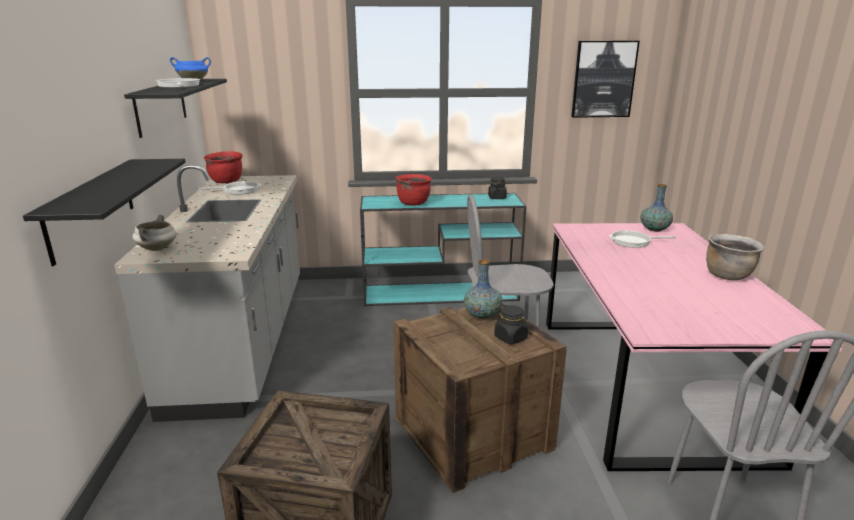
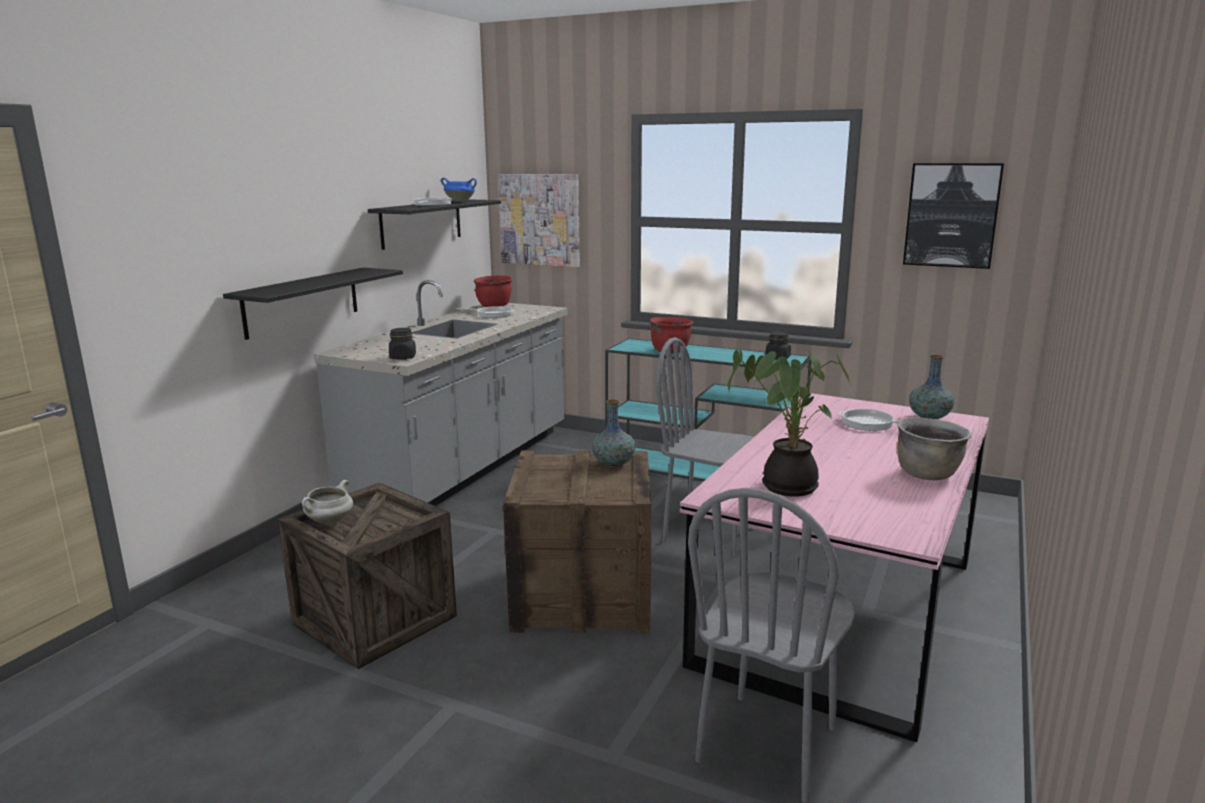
camera: 30 degrees right, 5 degrees down
(157, 249) = (357, 348): white cooking pot -> white cooking pot (329, 521)
(256, 96) = (540, 219): none -> picture
(511, 338) = (610, 486): black jar -> black jar (403, 357)
(671, 308) = (785, 486): none -> potted plant

